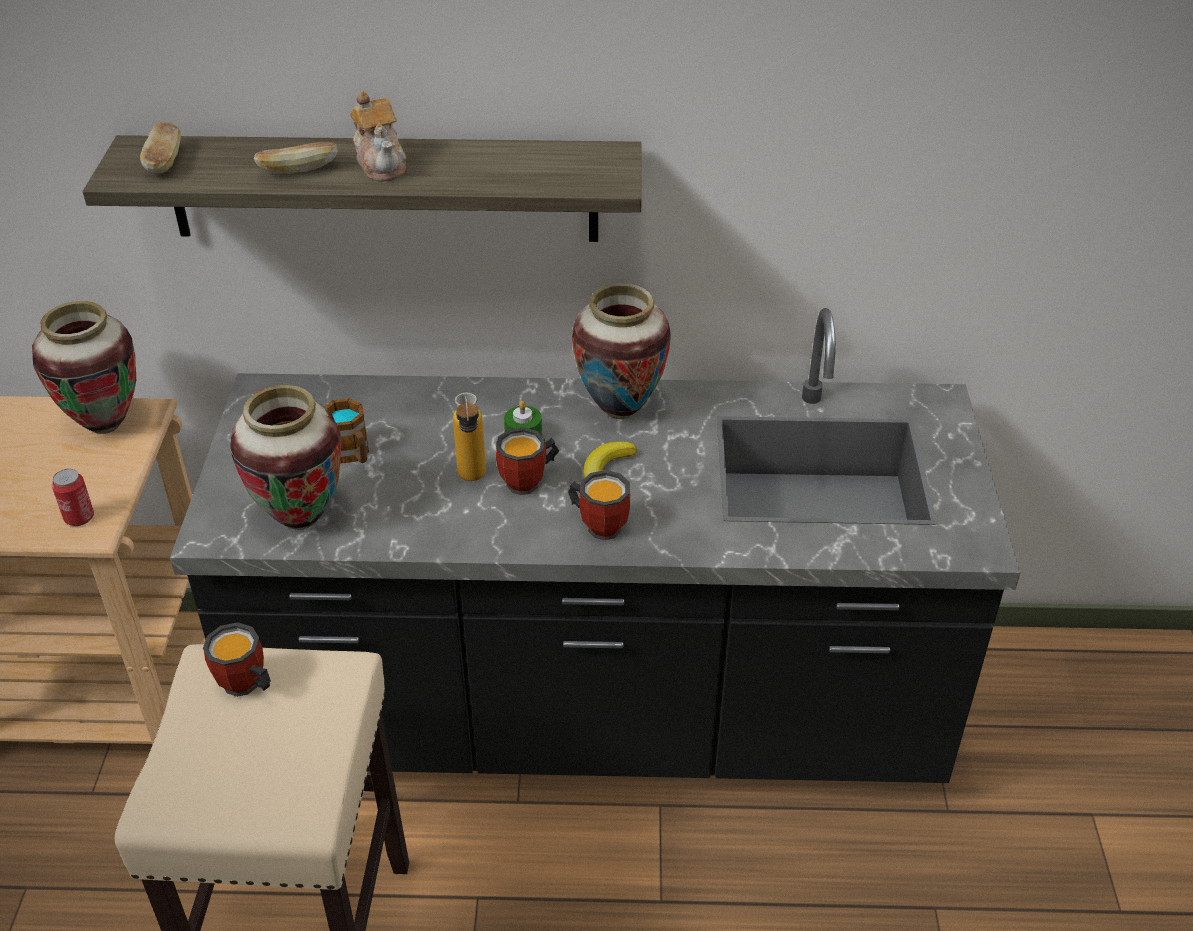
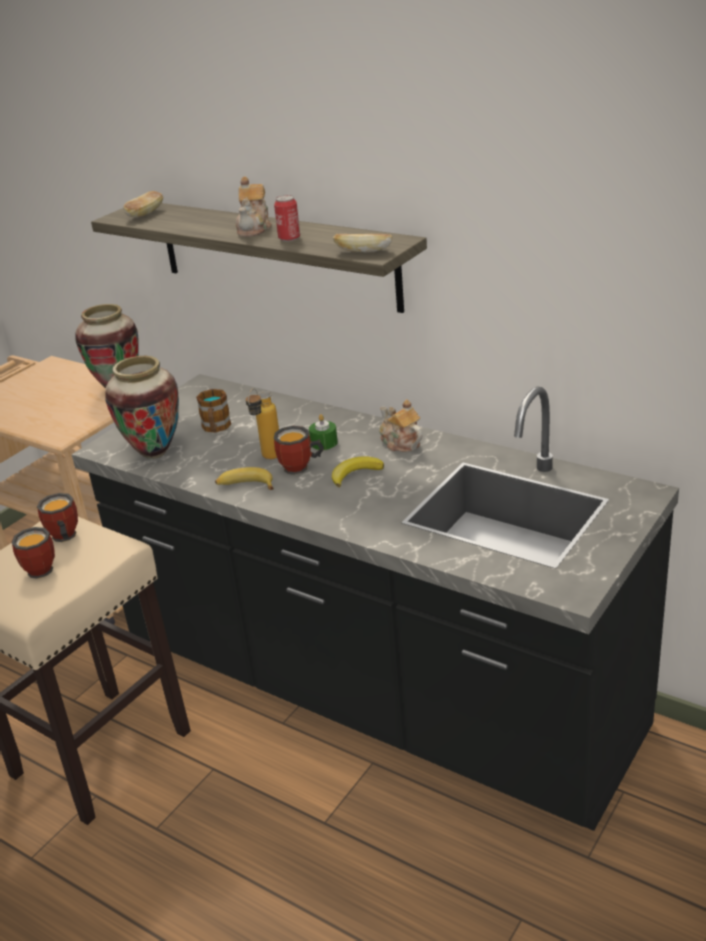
camera: 35 degrees right, 10 degrees down
(79, 518) = (61, 429): can -> can (289, 238)
(298, 170) = (206, 226): bread -> bread (363, 251)
(482, 530) = (245, 486): none -> banana
(600, 524) = (319, 502): mug -> mug (41, 567)
(619, 410) = (400, 443): vase -> teapot

